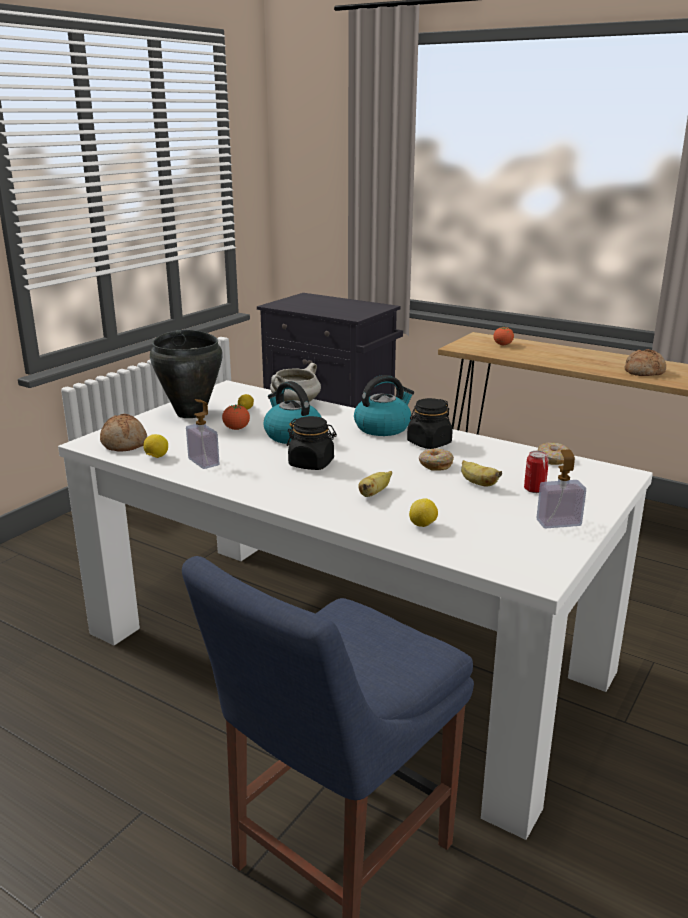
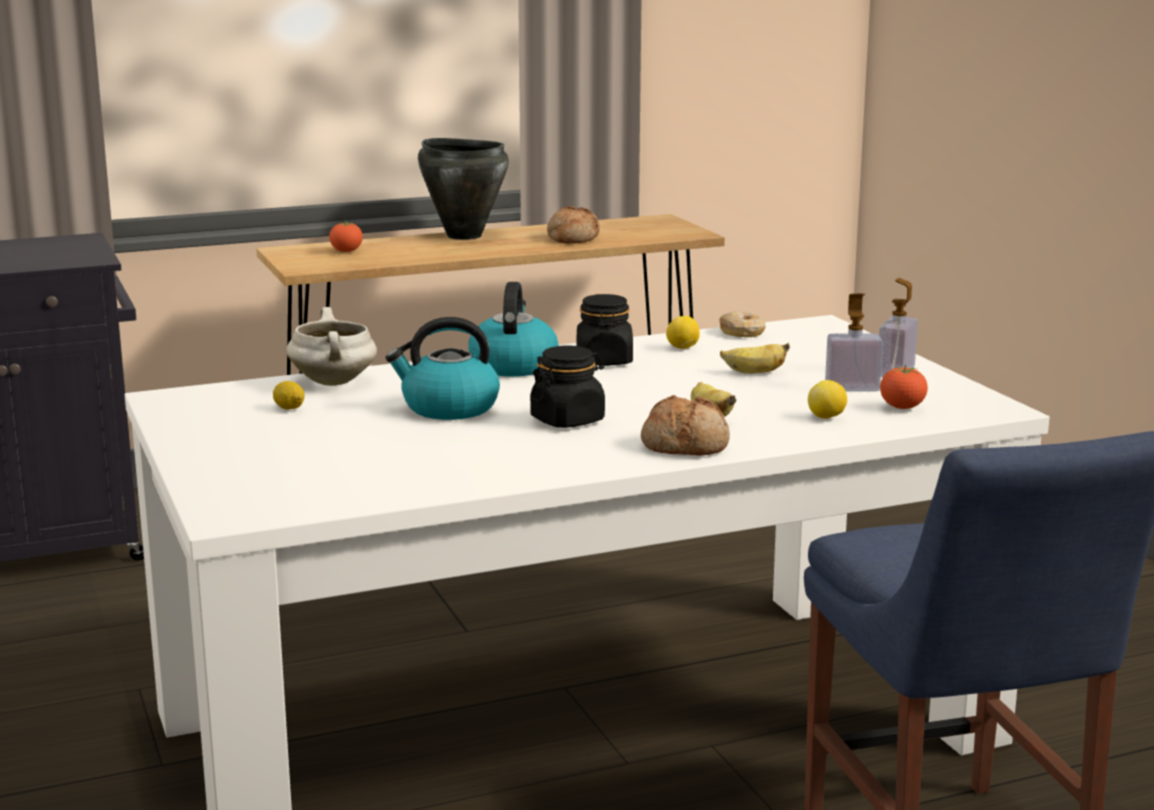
camera: 55 degrees left, 5 degrees down
(124, 443) = (279, 497): bread -> bread (686, 445)
(156, 457) = (380, 488): lemon -> lemon (683, 348)
(191, 413) = (234, 438): black cooking pot -> black cooking pot (464, 236)
(203, 462) = (454, 468): soap dispenser -> soap dispenser (852, 388)
(236, 429) = (360, 428): tomato -> tomato (902, 408)
(435, 465) = (673, 374): donut -> none
(534, 489) = (806, 359): can -> none

